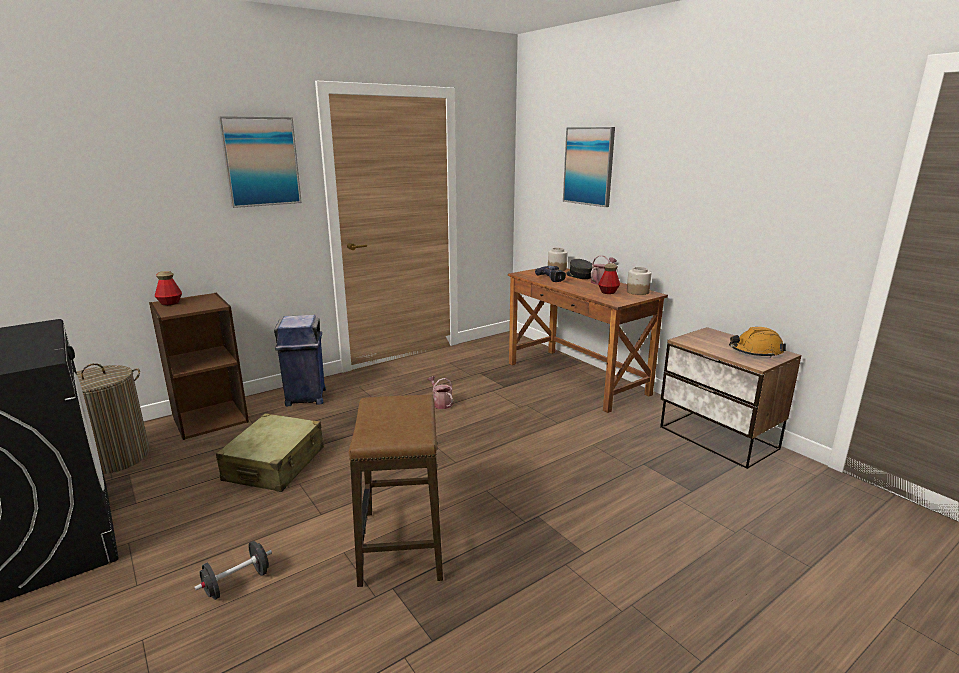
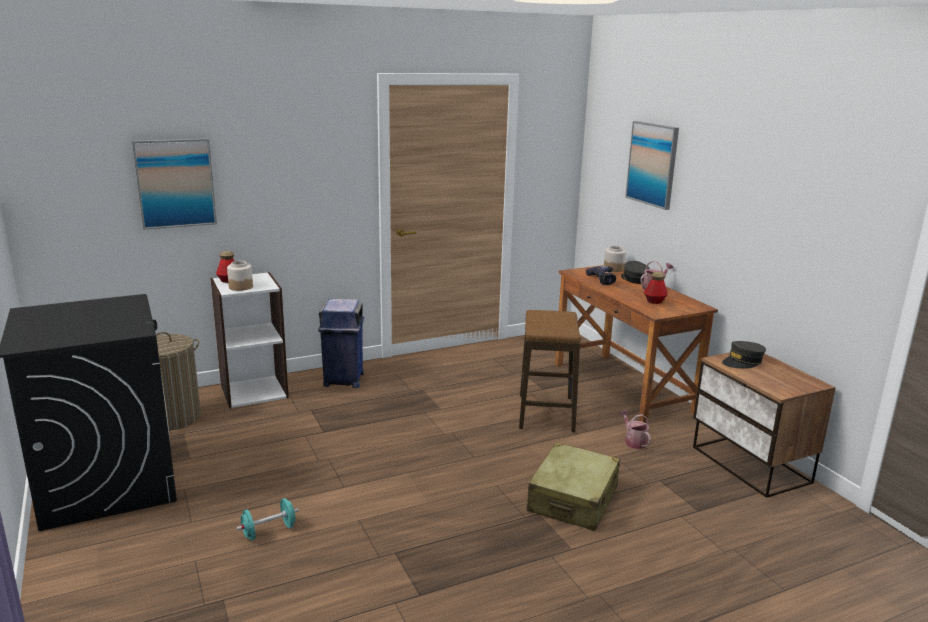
camera: 10 degrees right, 0 degrees up
(210, 418) = (254, 391): brown bookcase -> white bookcase
(237, 583) = (269, 531): black dumbbell -> turquoise dumbbell
(261, 162) = (320, 150): picture -> picture (175, 183)
(275, 464) = (308, 439): beige suitcase -> beige suitcase (573, 499)
(401, 544) = (409, 520): stool -> stool (546, 413)
(441, 403) = (474, 399): watering can -> watering can (633, 441)
(637, 292) = (686, 303): jar -> jar (240, 287)
(706, 340) = (742, 362): none -> grey cap
(755, 352) = (787, 379): orange hard hat -> none

